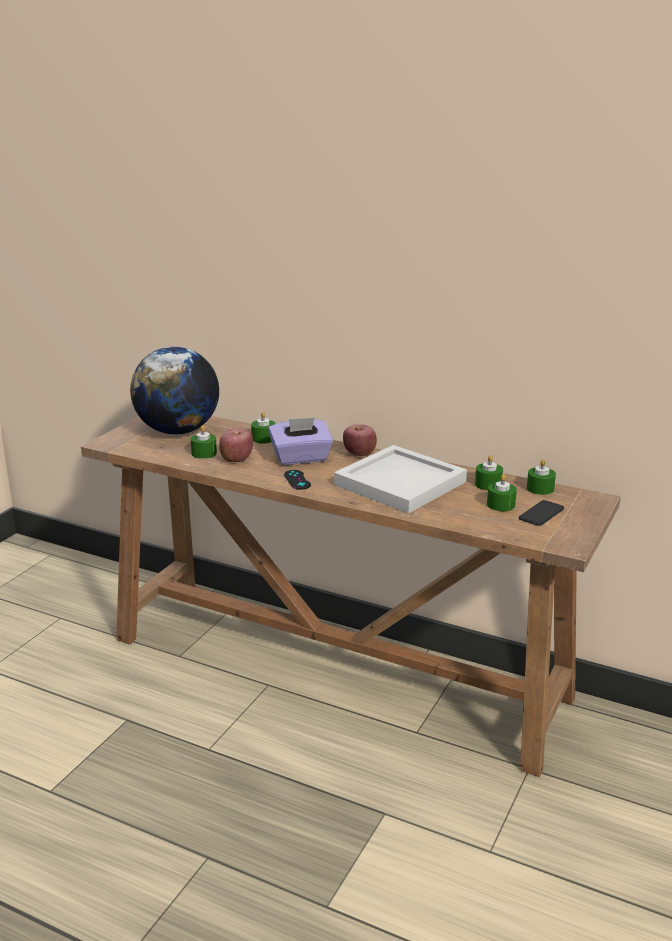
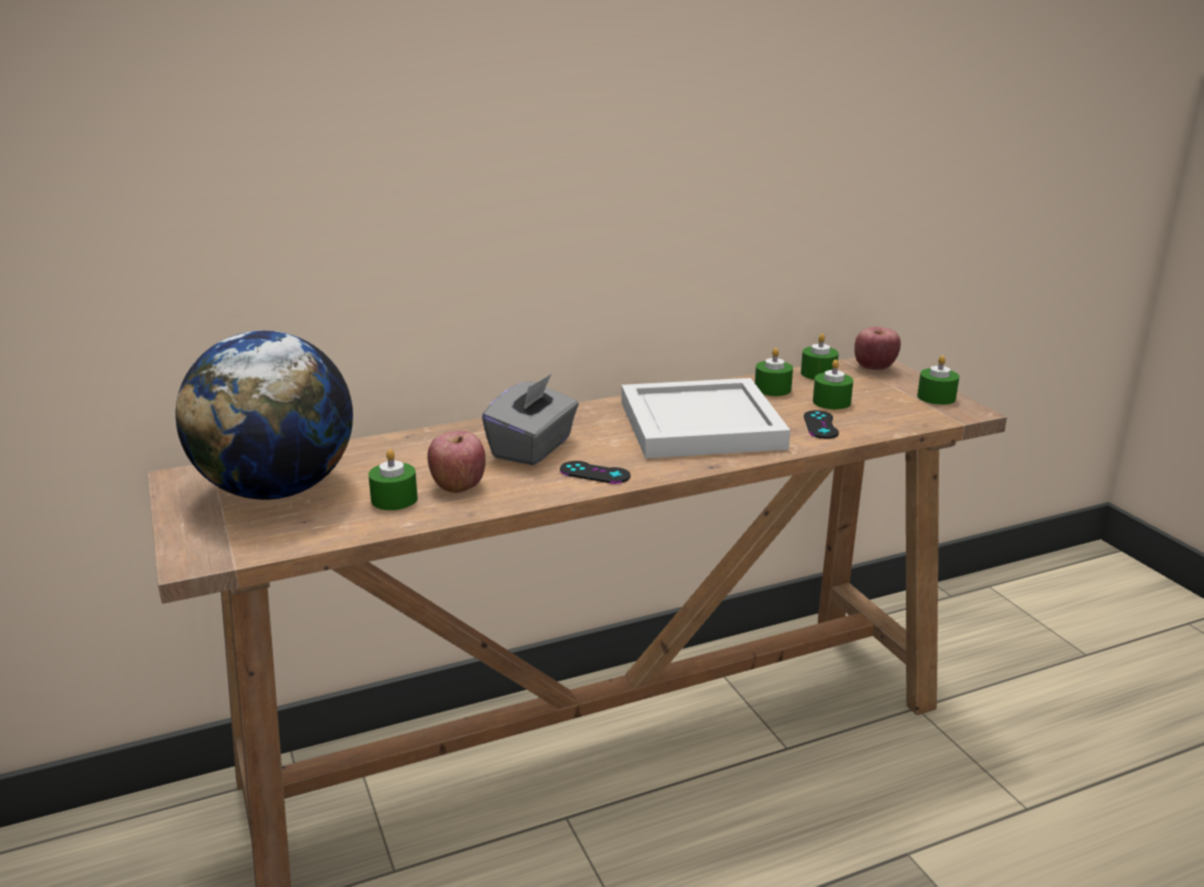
camera: 50 degrees left, 0 degrees up
(263, 438) = (426, 447): green candle -> green candle (936, 397)
(301, 458) = (533, 448): purple tissue box -> grey tissue box
(359, 454) = (582, 415): apple -> apple (874, 368)
(459, 511) = (820, 425): none -> black game controller
(541, 514) = (878, 394): phone -> none

